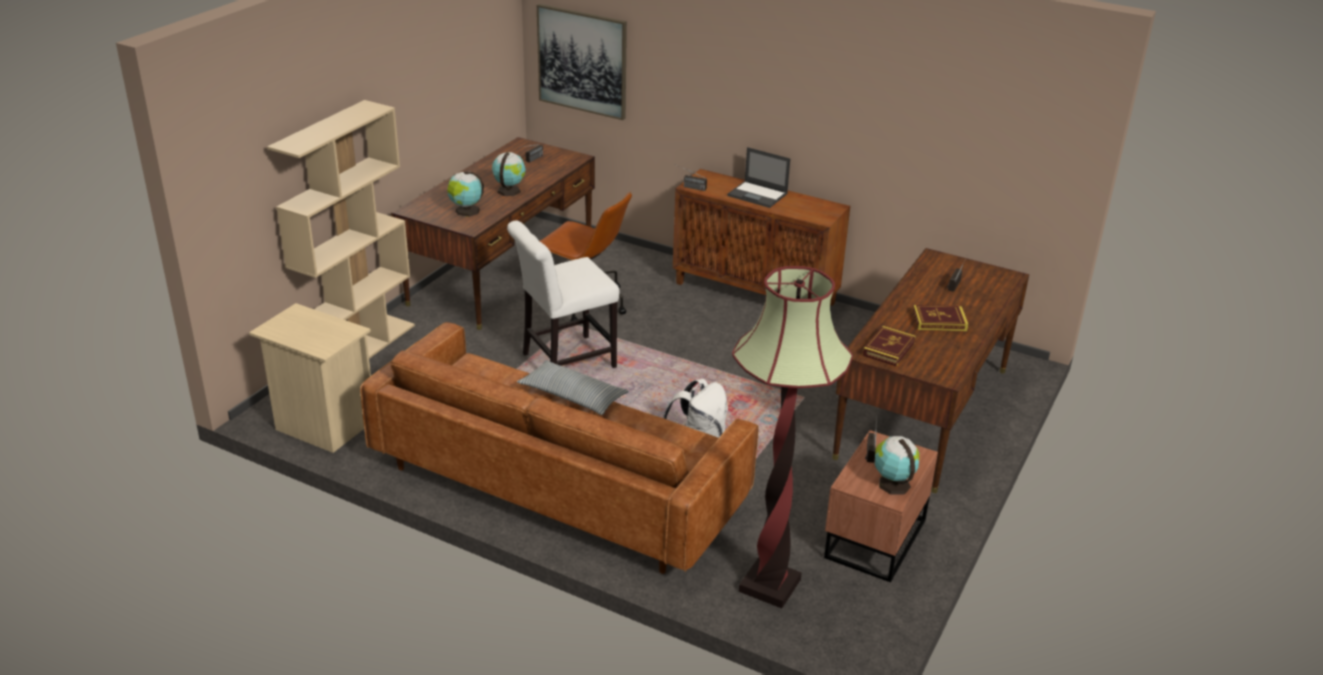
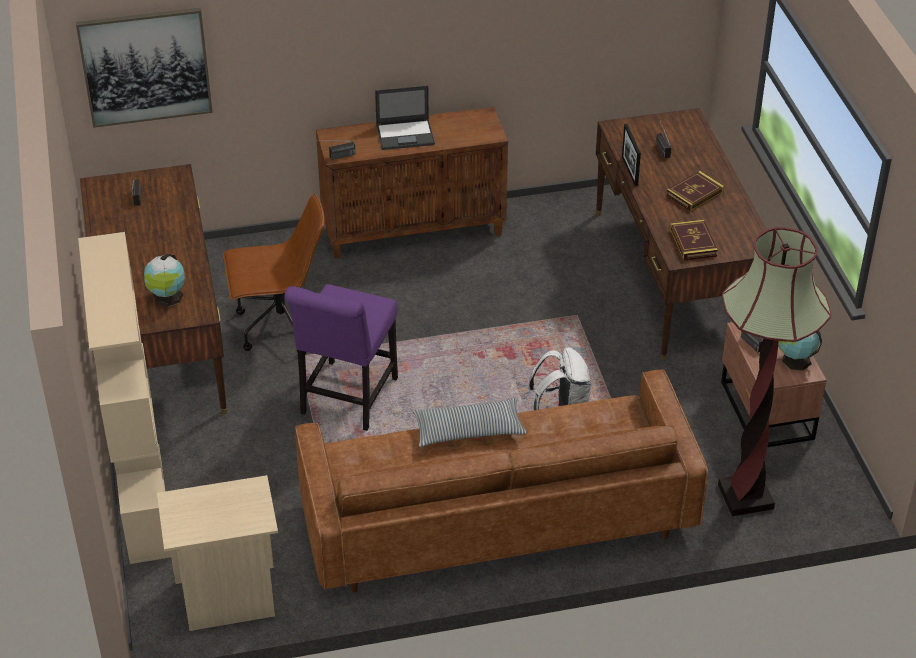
camera: 40 degrees left, 10 degrees up
(509, 190) = (171, 250): globe -> none
(564, 361) = (346, 399): white chair -> purple chair
(904, 285) = (629, 171): none -> picture frame

